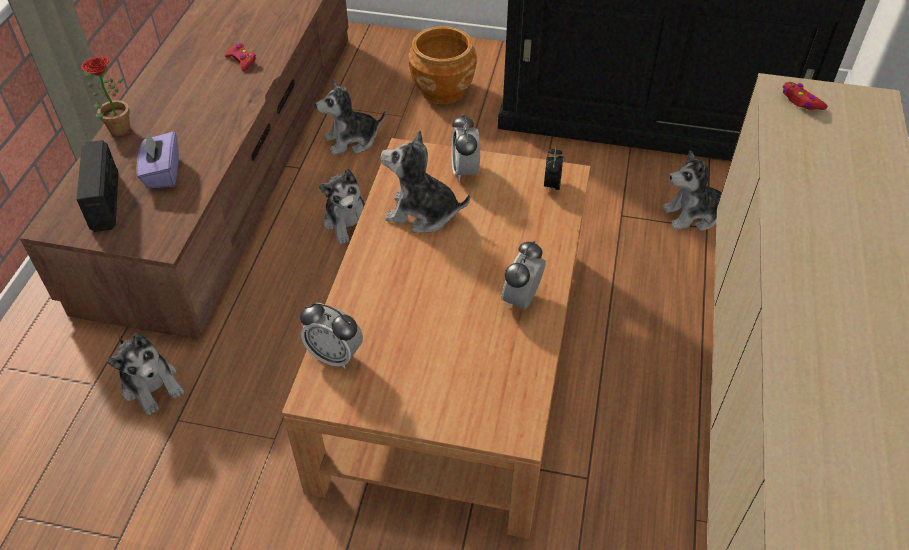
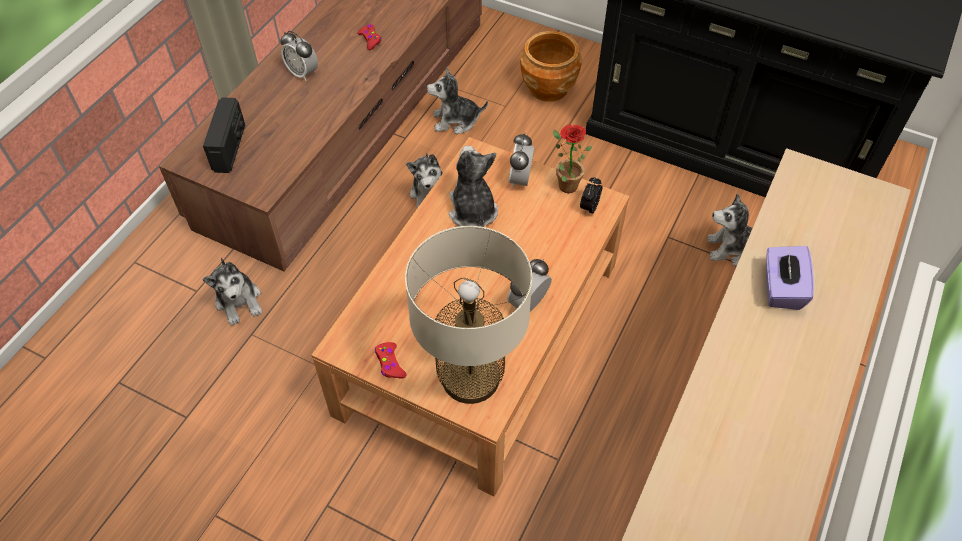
camera: 15 degrees right, 5 degrees up
(116, 129) = (254, 85): potted plant -> potted plant (564, 184)
(162, 173) = (279, 131): purple tissue box -> purple tissue box (781, 288)
(335, 355) = (365, 318): alarm clock -> alarm clock (302, 73)
(422, 213) = (472, 211): plush toy -> plush toy turned 45 degrees clockwise
(484, 395) = (470, 378): none -> table lamp
(801, 101) = (812, 183): red game controller -> red game controller (390, 364)

